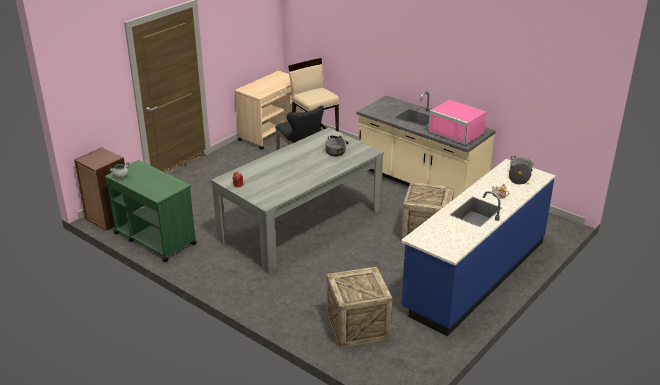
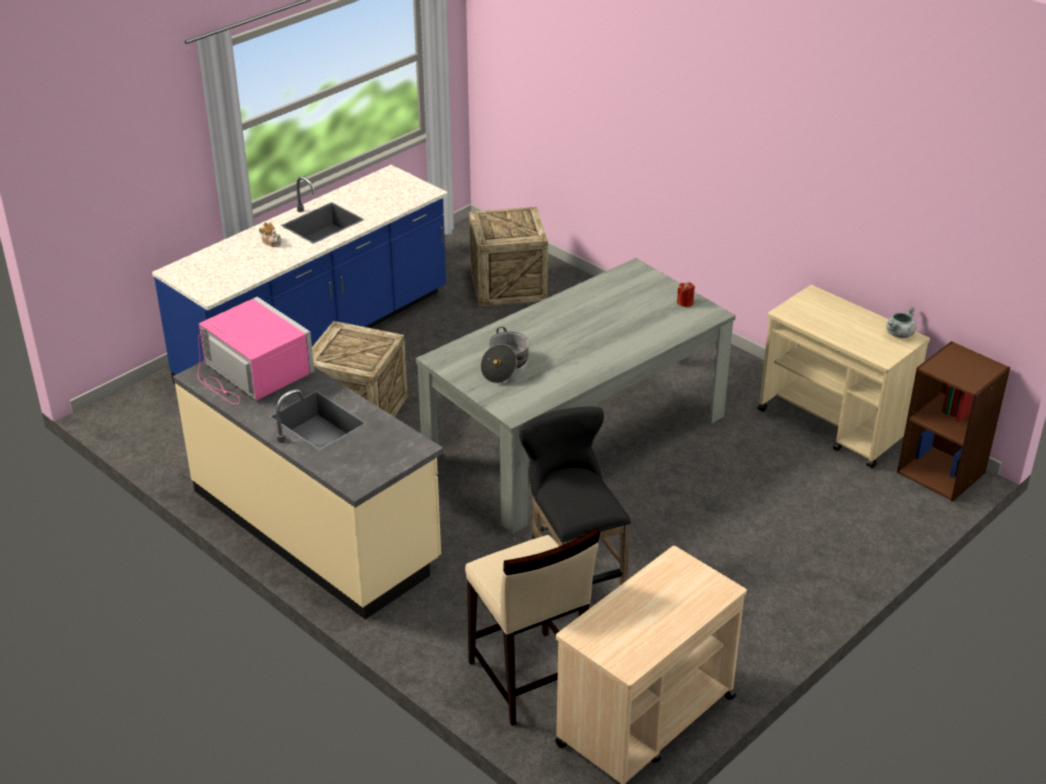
camera: 175 degrees left, 5 degrees up
(154, 238) = (834, 424): green cart -> beige cart
(519, 176) = (212, 272): cooking pot -> none

